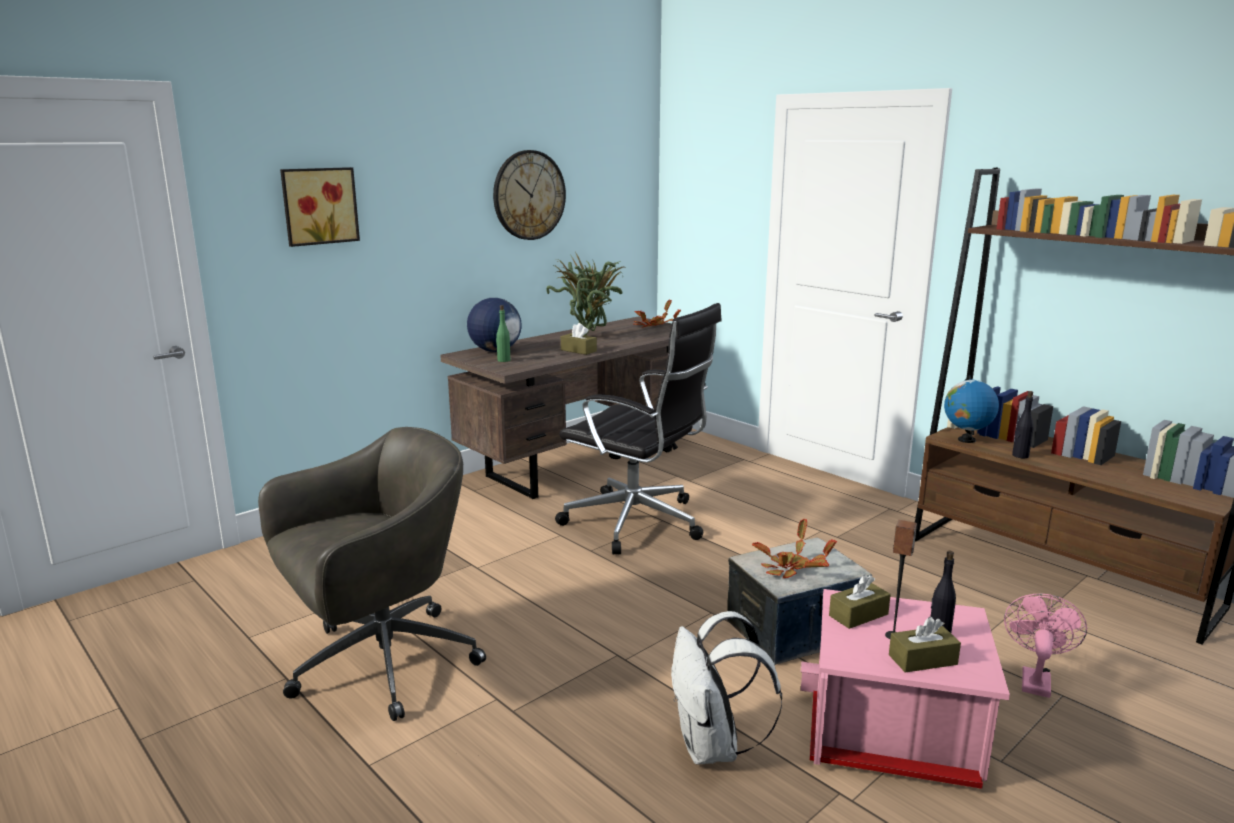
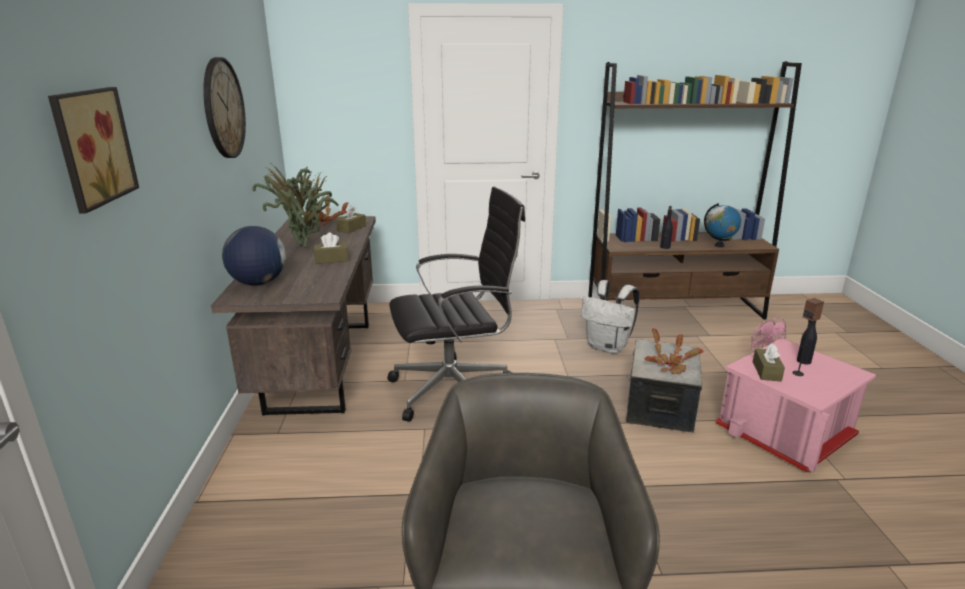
camera: 50 degrees left, 5 degrees up
(503, 360) = (294, 289): green bottle -> none
(713, 747) = (767, 501): white backpack -> white backpack (608, 347)
(922, 660) = (829, 378): brown tissue box -> brown tissue box (351, 228)
(966, 440) = (628, 247): globe -> globe (719, 245)

